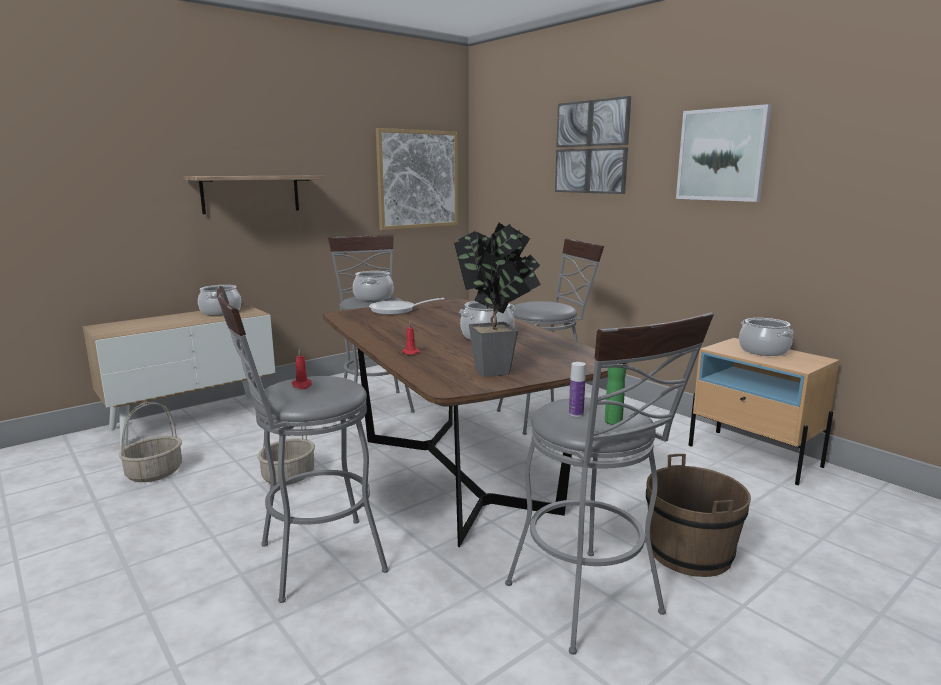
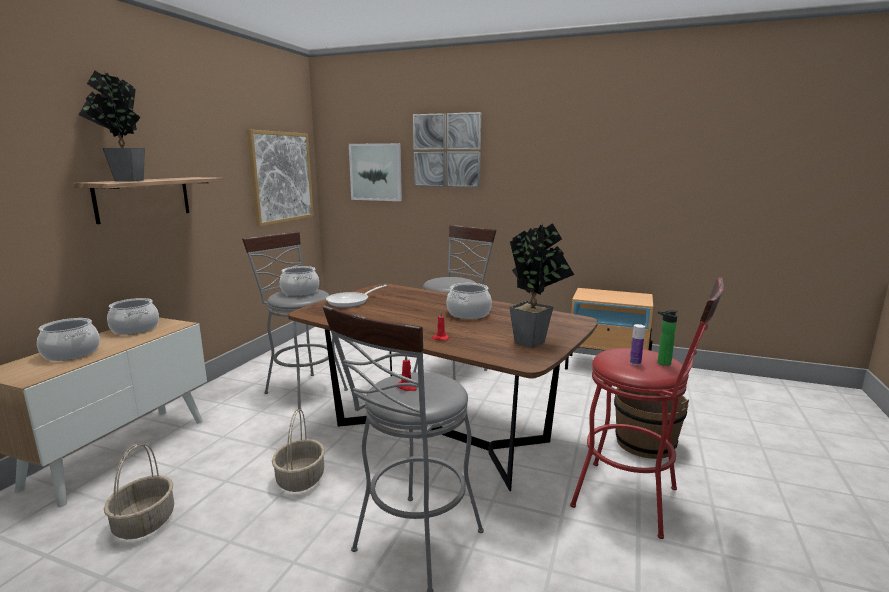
camera: 30 degrees left, 0 degrees up
(225, 175) = (124, 181): none -> potted plant
(591, 605) = (635, 500): grey stool -> red stool
(722, 155) = (559, 159): picture -> picture (376, 172)
(764, 351) = (608, 294): cooking pot -> cooking pot (72, 353)

